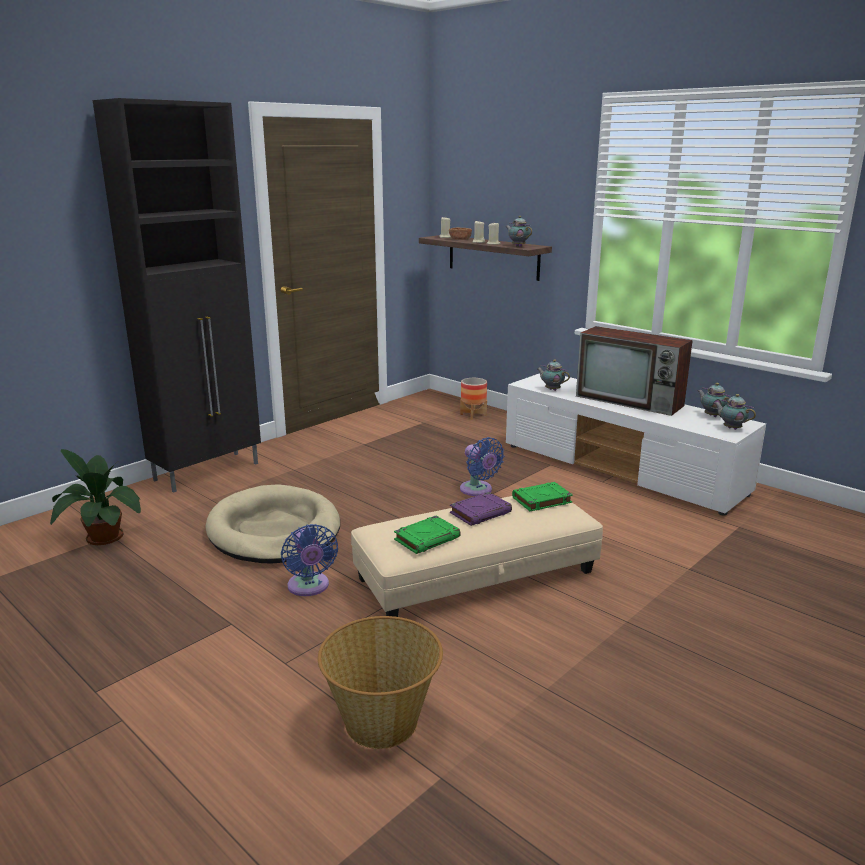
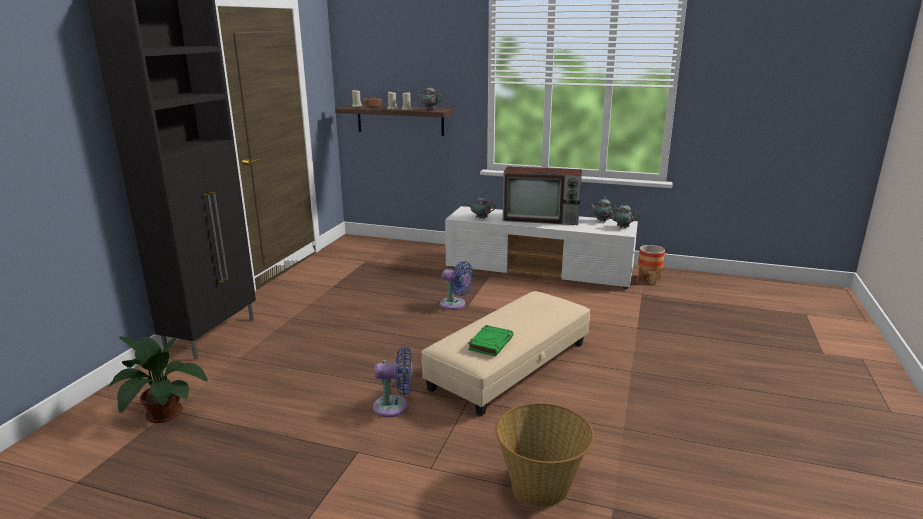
camera: 25 degrees left, 0 degrees up
(274, 531) = (323, 370): beige dog bed -> none
(309, 587) = (394, 406): blue fan -> blue fan turned 45 degrees counterclockwise
(473, 415) = (400, 249): planter -> planter (648, 280)
(480, 512) = (508, 316): purple book -> none
(541, 500) = (539, 299): green book -> none

